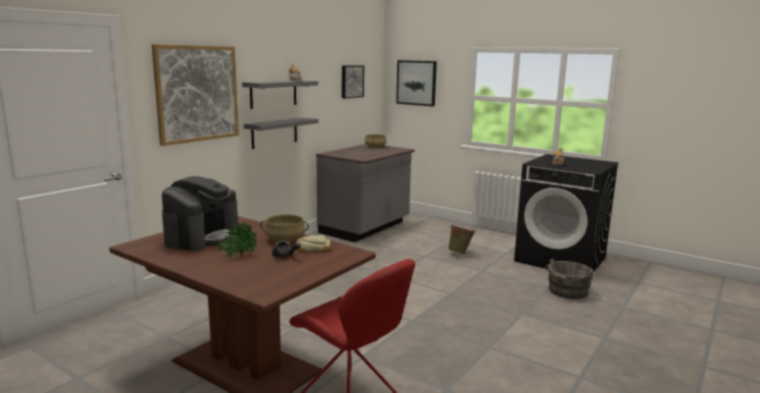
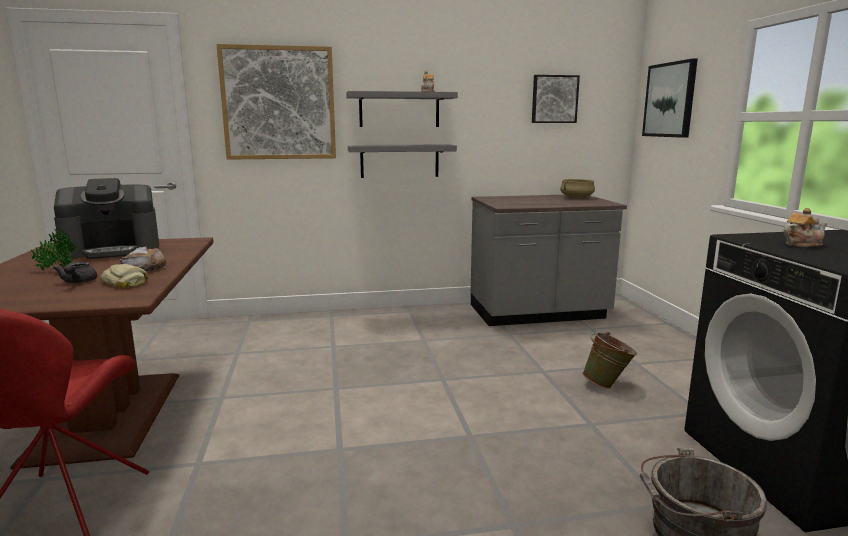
camera: 45 degrees right, 0 degrees up
(285, 239) = (144, 268): beige cooking pot -> bread

